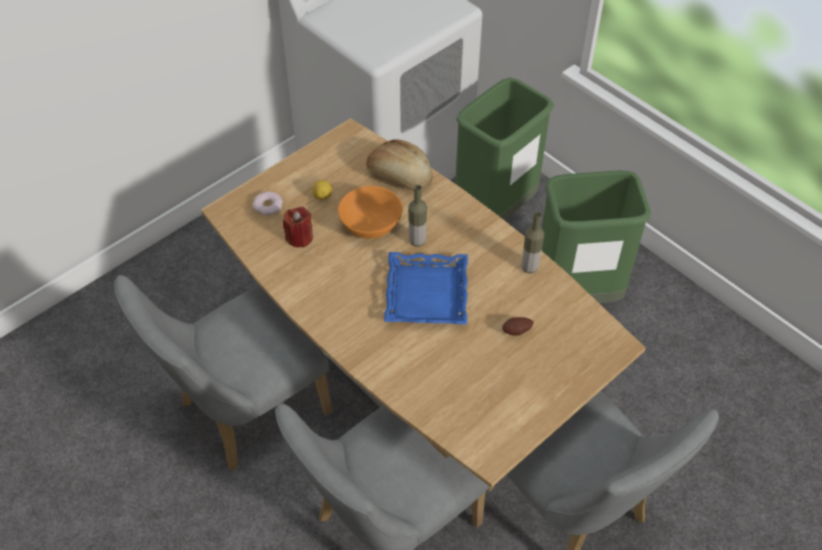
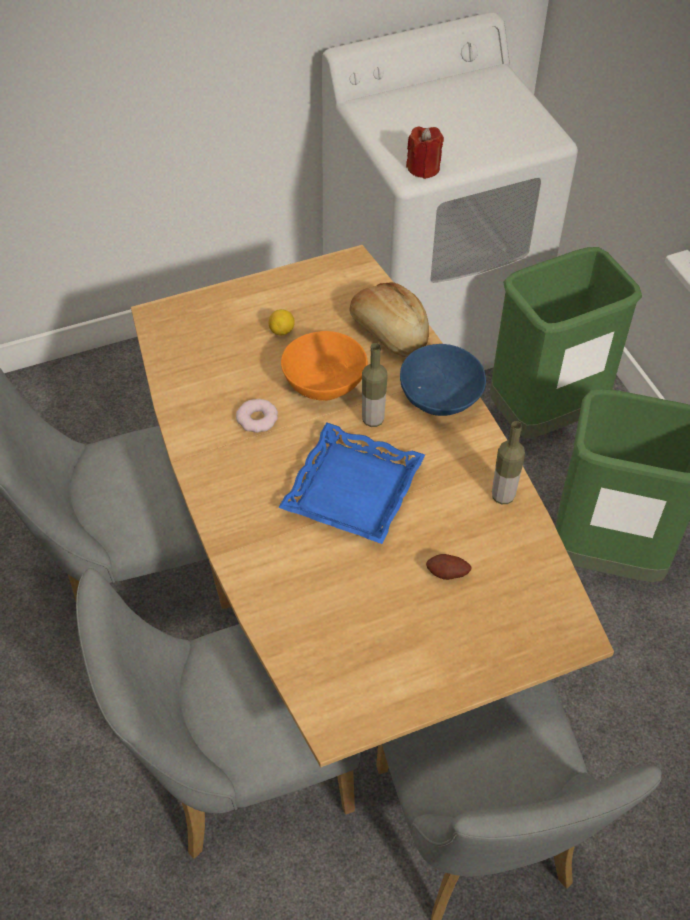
camera: 20 degrees right, 0 degrees up
(268, 206) = (211, 324): donut -> donut (257, 419)
(299, 237) = (229, 374): red candle -> red candle (423, 168)
(456, 212) = (440, 397): none -> blue bowl

